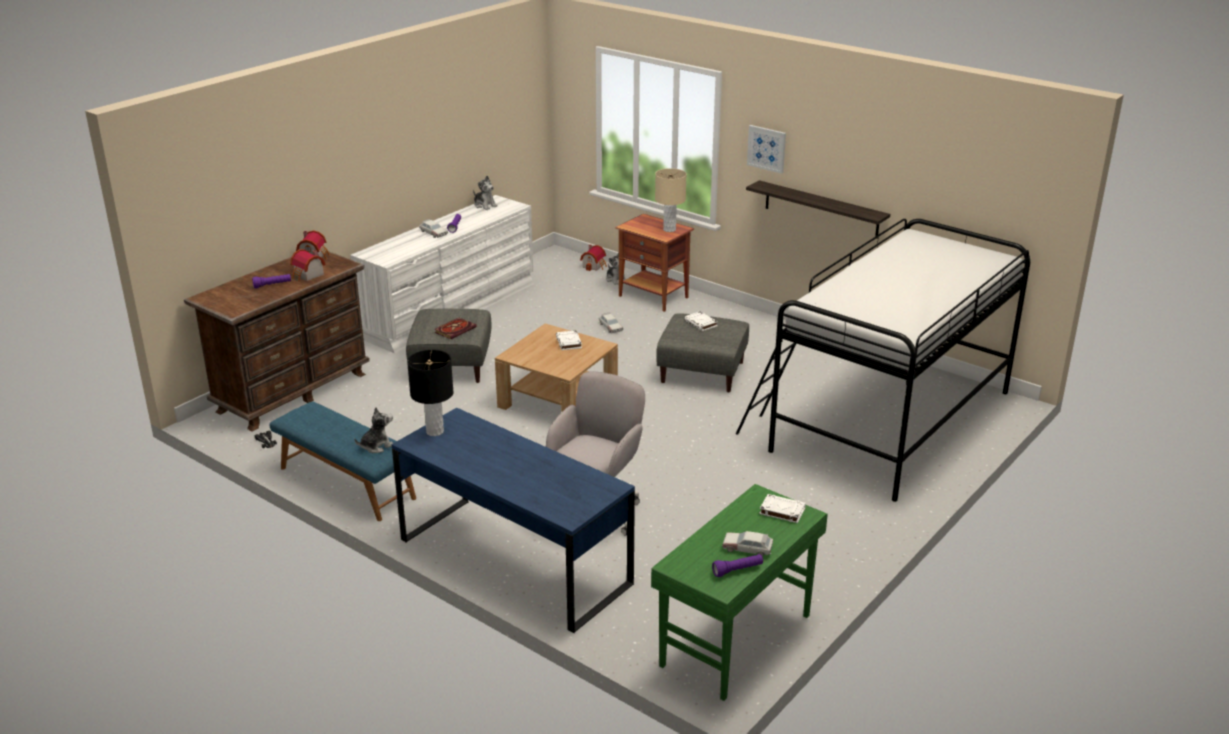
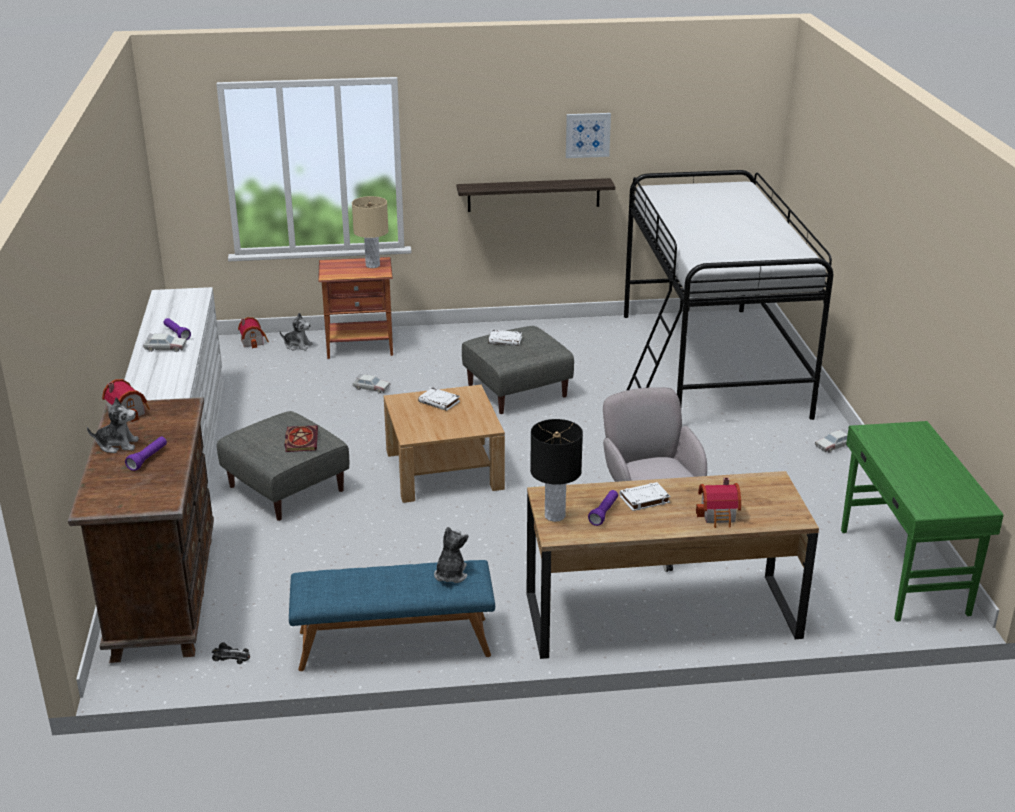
camera: 45 degrees left, 0 degrees up
(308, 275) = (166, 432): toy house -> toy house (719, 516)
(485, 205) = (163, 303): plush toy -> plush toy (117, 445)
(514, 561) = (661, 615): blue desk -> brown desk
(737, 570) = (963, 488): purple flashlight -> purple flashlight (604, 513)
(748, 548) = (937, 470): toy car -> toy car (834, 445)
(766, 148) = (463, 148): picture -> picture (587, 135)
(781, 511) = (902, 434): white book -> white book (644, 499)

